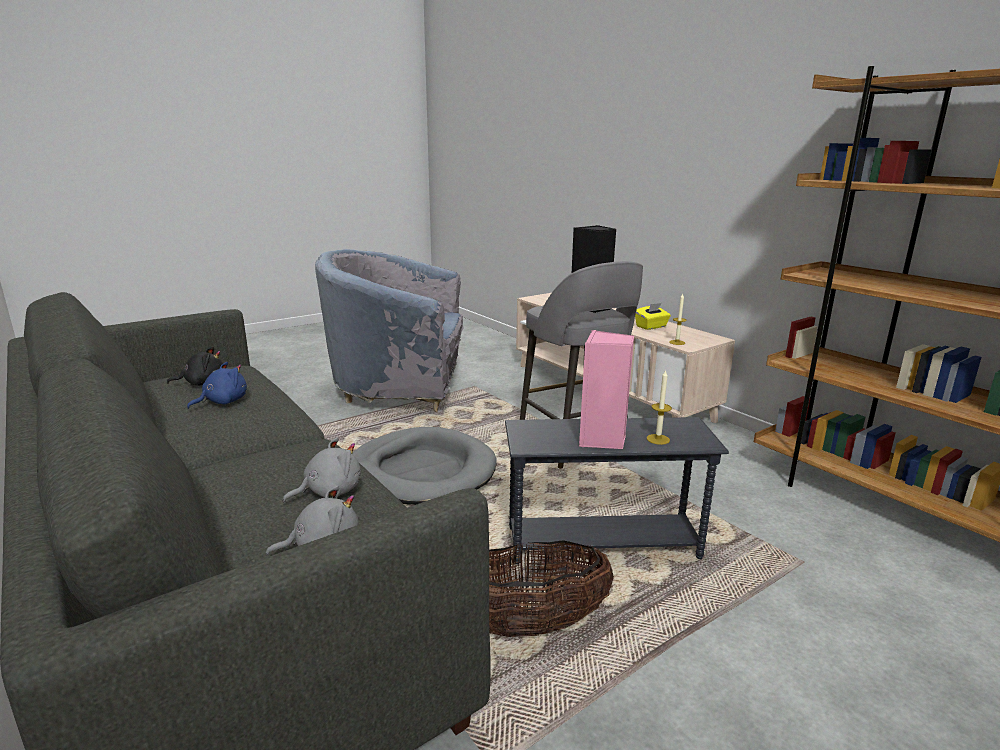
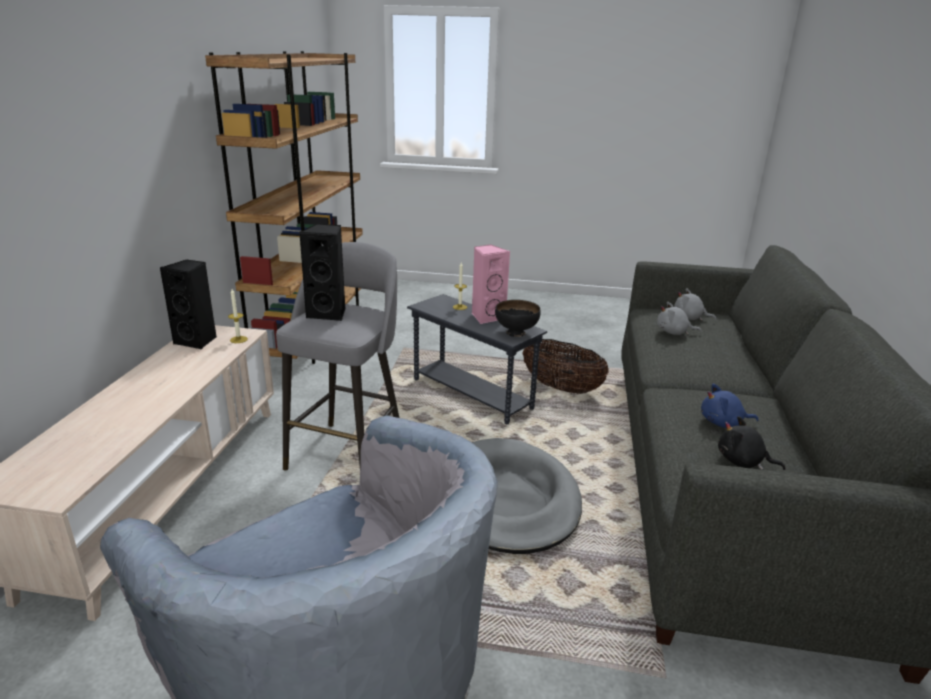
camera: 135 degrees left, 5 degrees up
(532, 434) = (516, 333): none -> black bowl
(651, 327) = (183, 362): yellow tissue box -> none
(689, 334) = (197, 341): none -> black speaker

